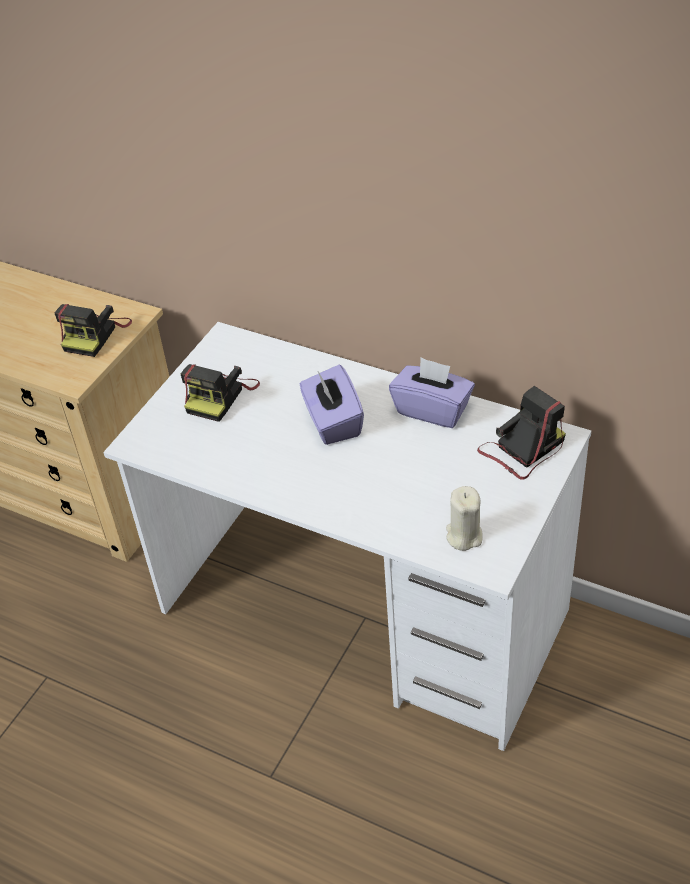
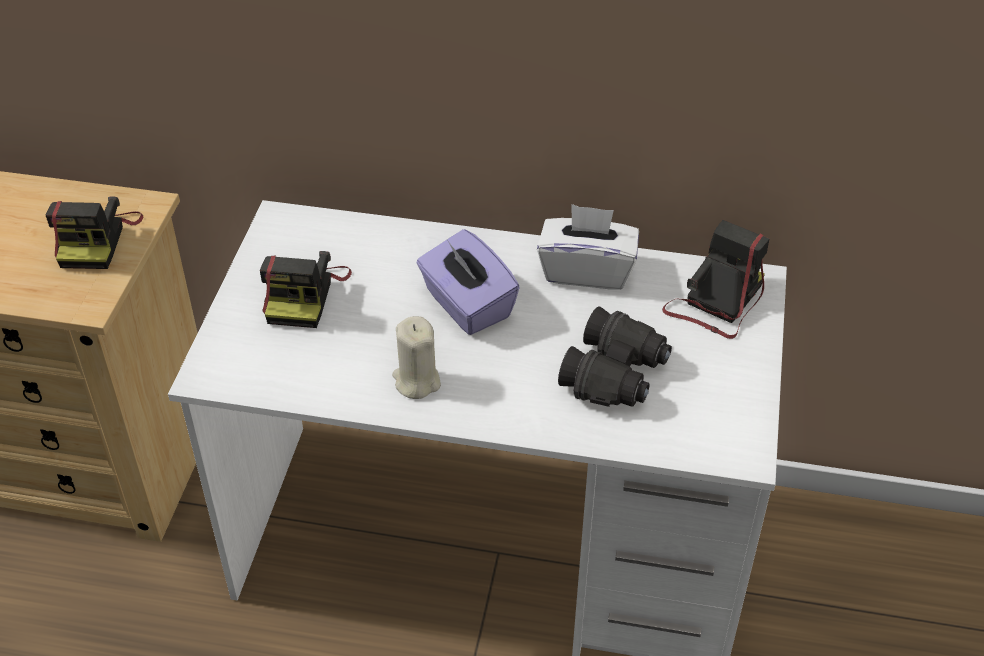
camera: 20 degrees left, 0 degrees up
(421, 492) = (616, 374): none -> black binoculars
(432, 409) = (587, 270): purple tissue box -> white tissue box
(464, 536) = (691, 420): beige candle -> beige candle (416, 381)

